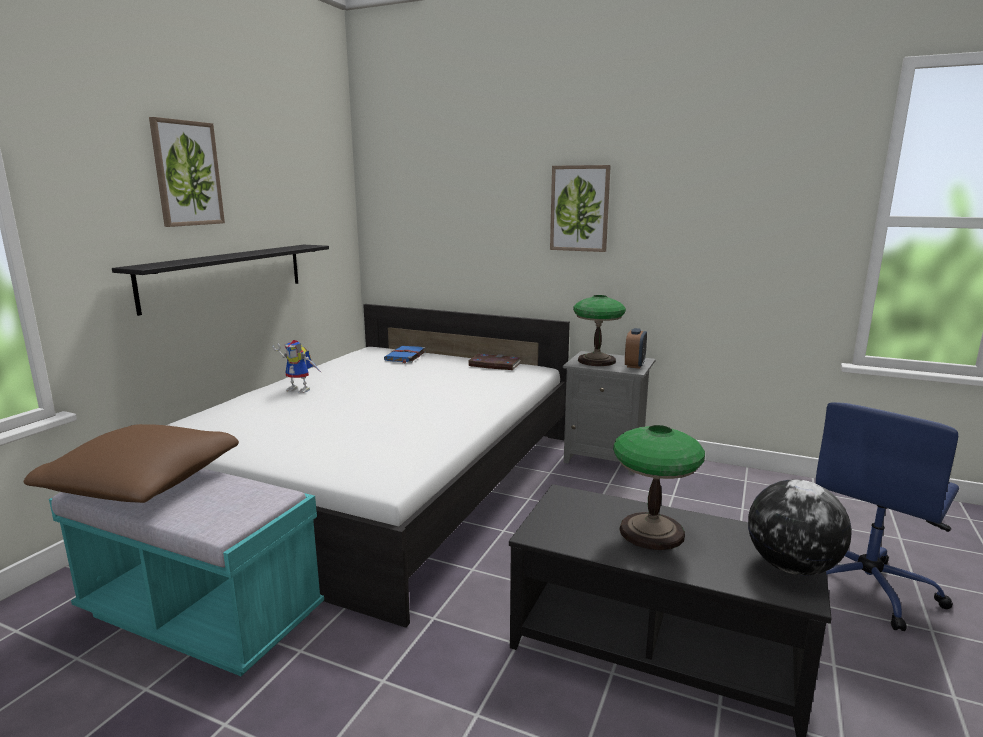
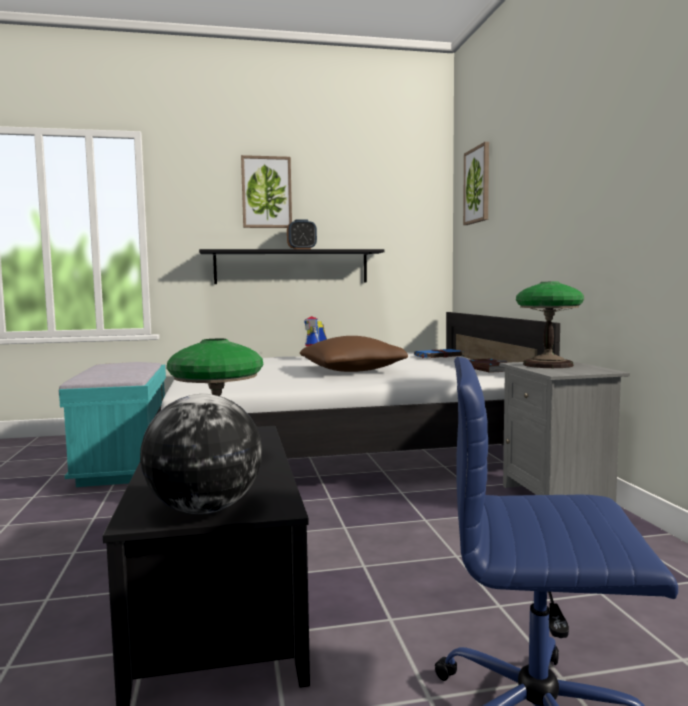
camera: 55 degrees right, 10 degrees down
(143, 483) = (119, 366): brown pillow -> brown pillow (352, 370)
(579, 208) = (573, 184): picture -> picture (477, 185)
(634, 365) = (575, 371): alarm clock -> alarm clock (302, 249)

